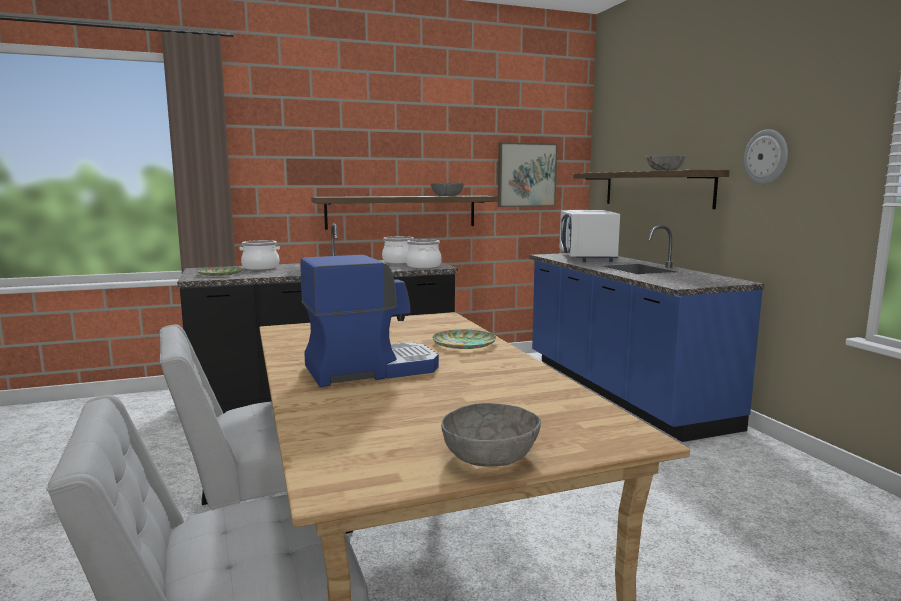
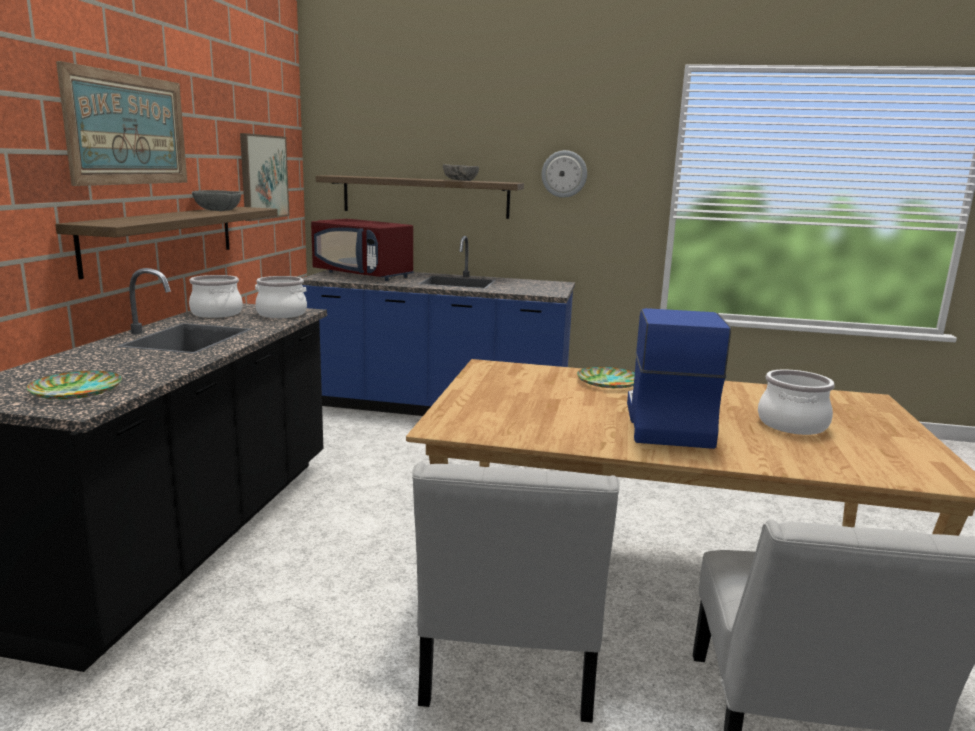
camera: 60 degrees left, 5 degrees up
(260, 267) = (72, 364): cooking pot -> cooking pot (793, 425)
(377, 143) = (128, 129): none -> picture
(490, 457) = (901, 434): grey bowl -> none
(587, 257) = (363, 275): white microwave -> red microwave

